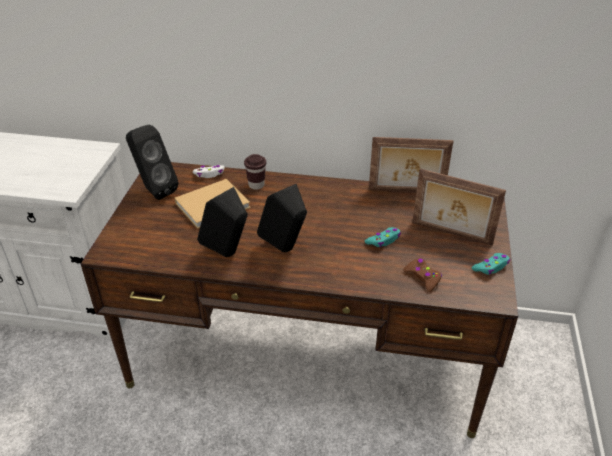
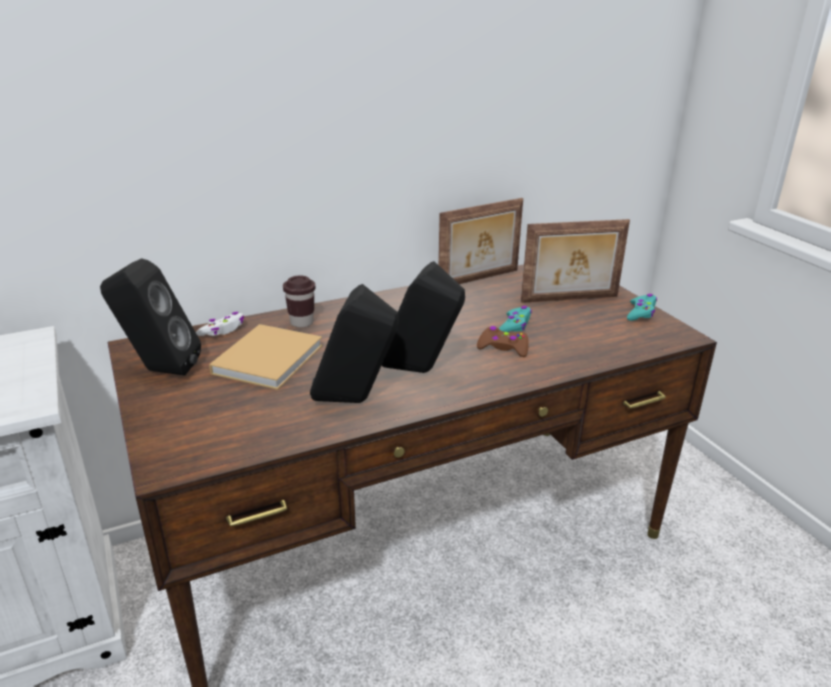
camera: 35 degrees left, 10 degrees down
(423, 277) = (596, 343): brown game controller -> brown game controller (503, 347)

